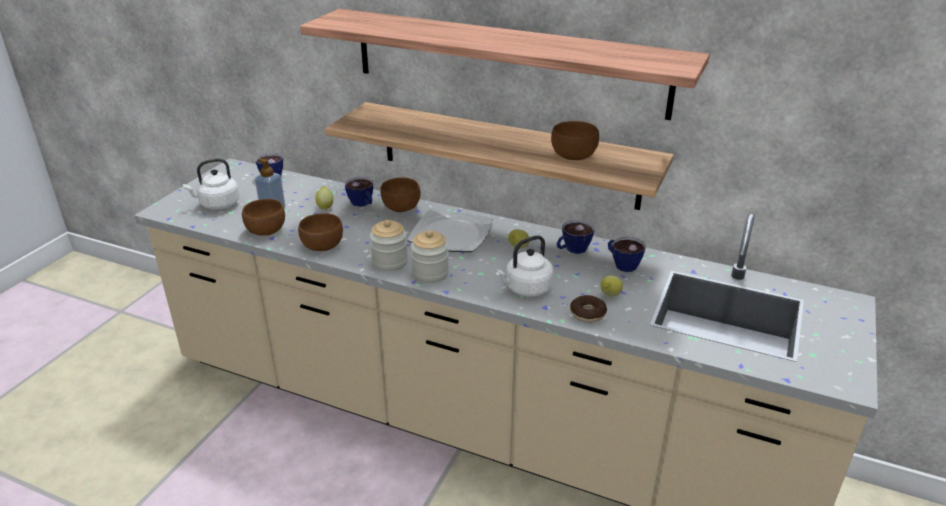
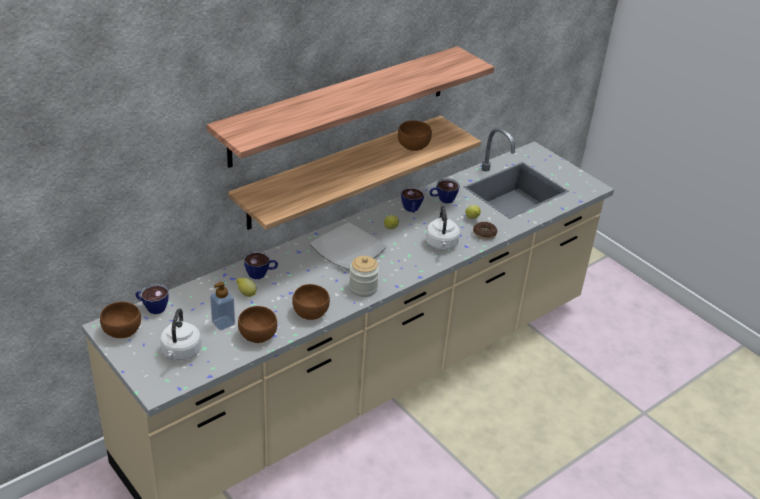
camera: 65 degrees left, 5 degrees up
(401, 207) = (285, 257): brown bowl -> brown bowl (122, 331)
(430, 273) = (392, 275): jar -> none

